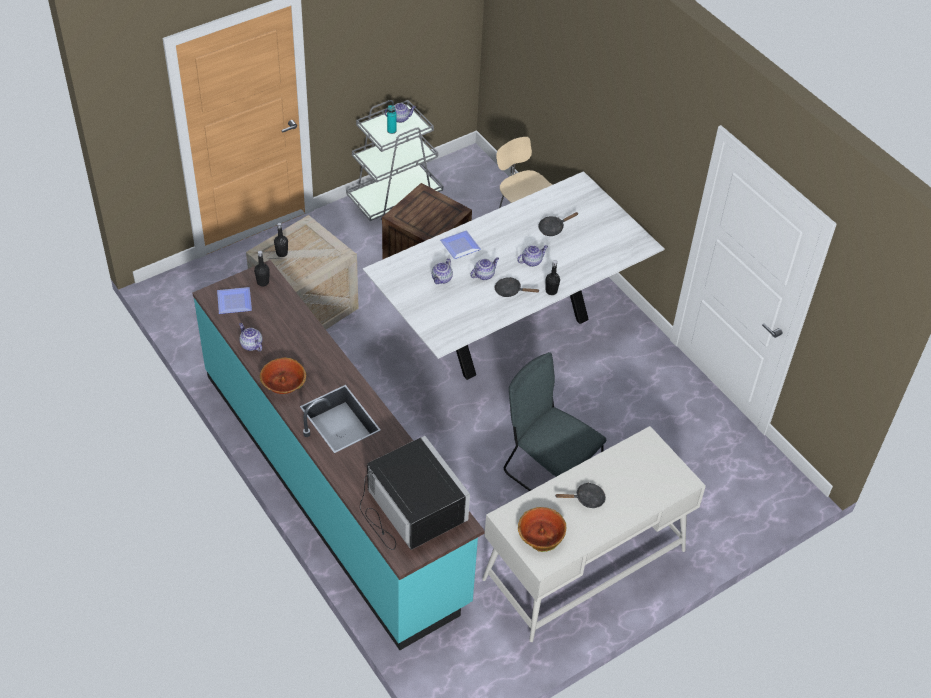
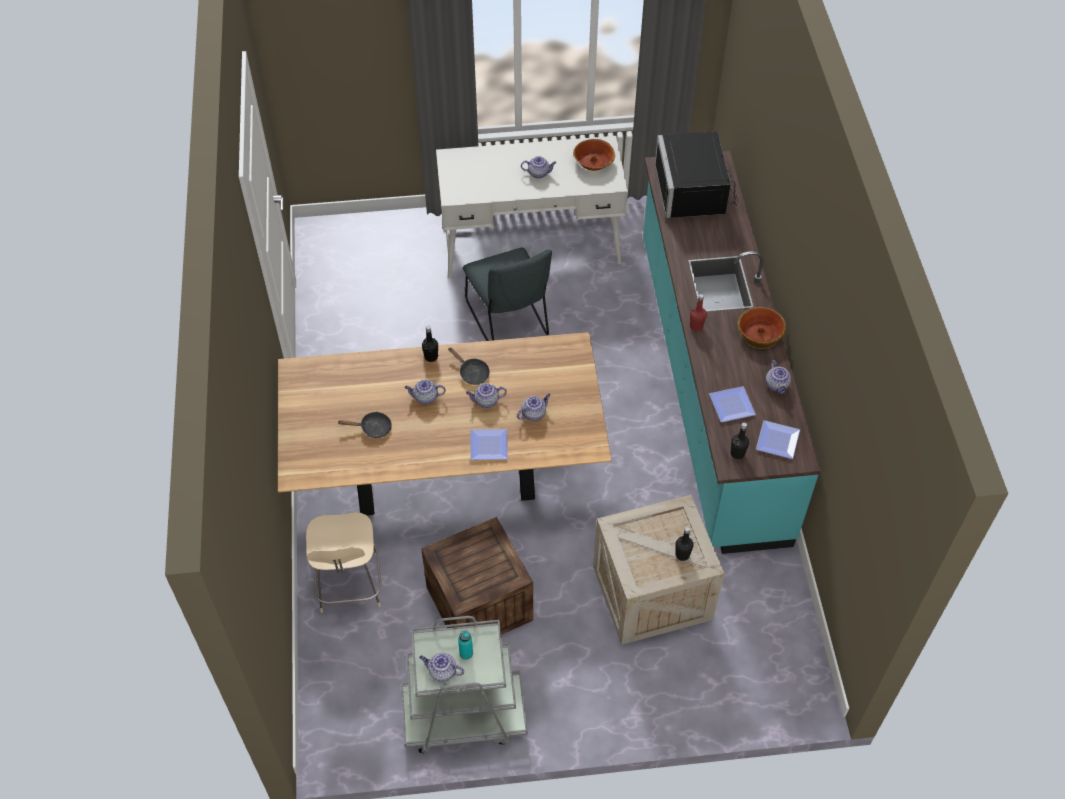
camera: 150 degrees left, 5 degrees up
(283, 314) = (731, 407): none -> plate
(343, 370) = (696, 326): none -> red bottle
(509, 328) = (446, 475): white dining table -> brown dining table
(586, 499) = (539, 173): black frying pan -> teapot

